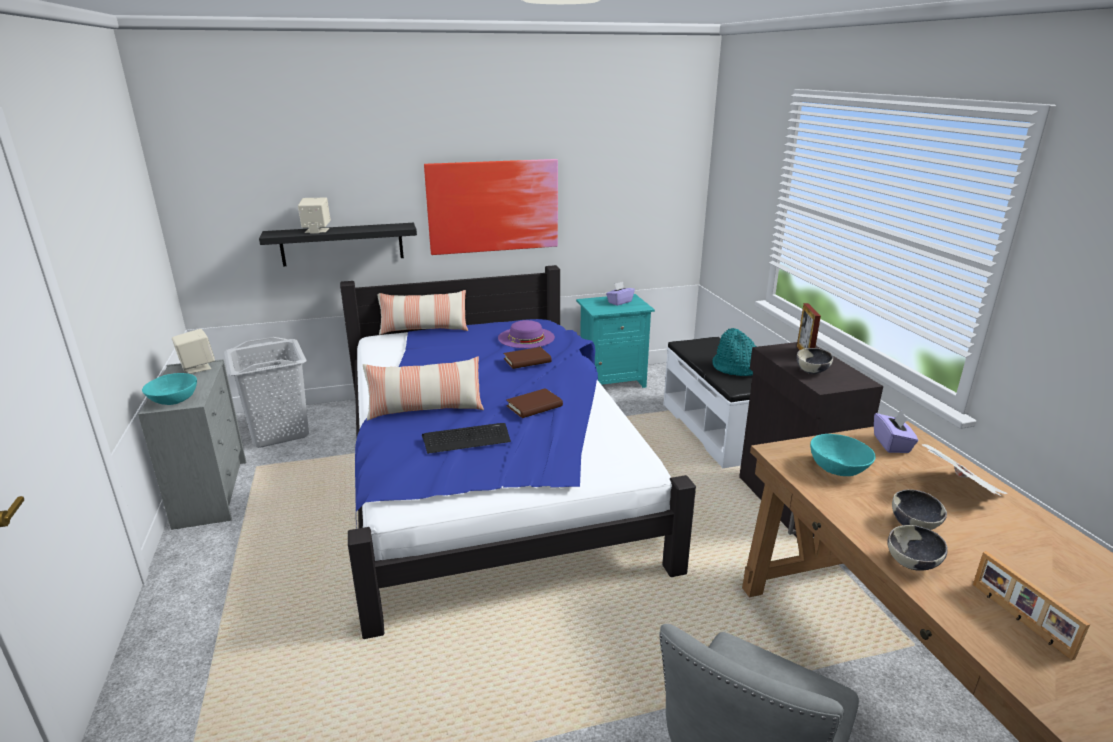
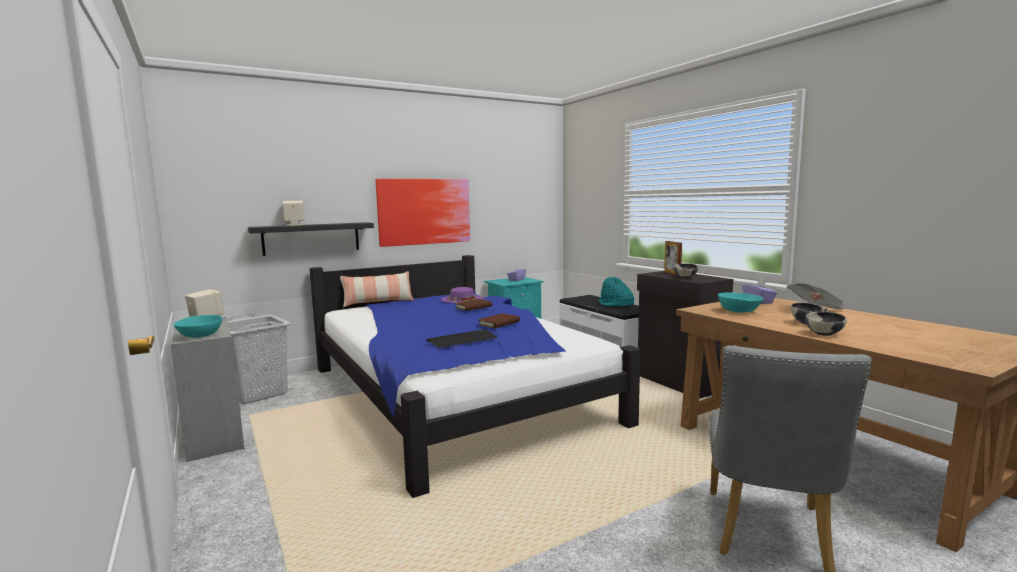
camera: 15 degrees left, 15 degrees down
(425, 409) = (416, 332): pillow -> none
(1019, 619) = (905, 343): picture frame -> none

